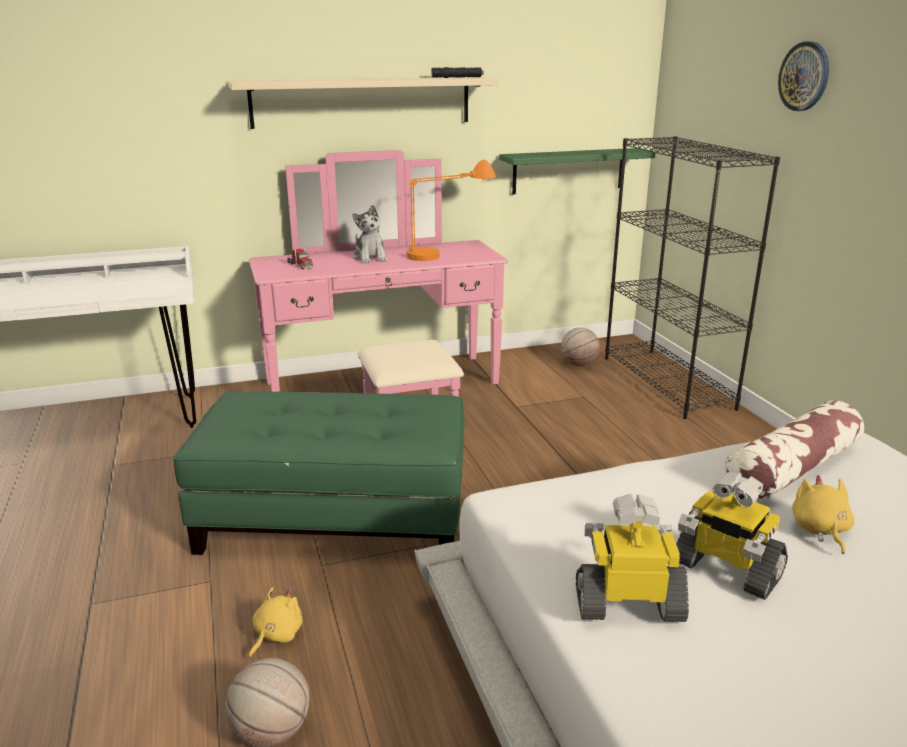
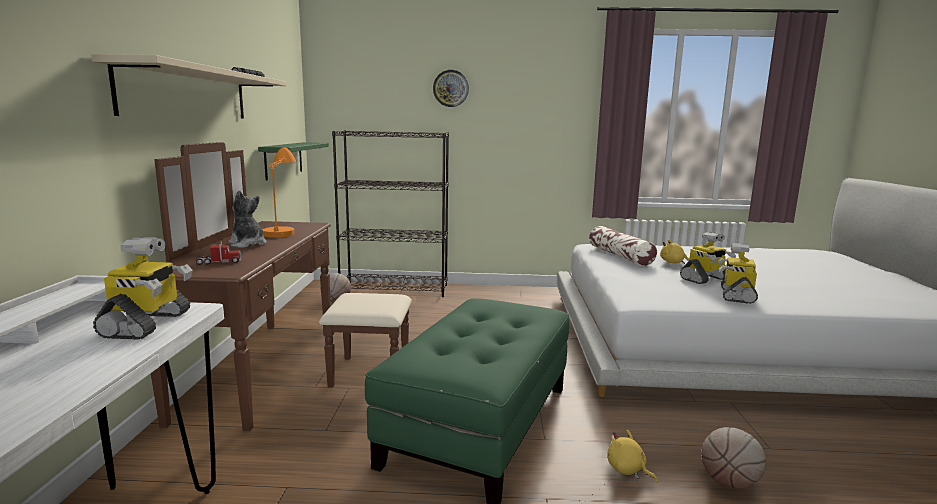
camera: 70 degrees left, 10 degrees down
(140, 288) = (148, 324): none -> toy robot
(370, 258) = (248, 244): plush toy -> plush toy turned 135 degrees counterclockwise
(389, 393) = (287, 369): pink dresser -> brown dresser

